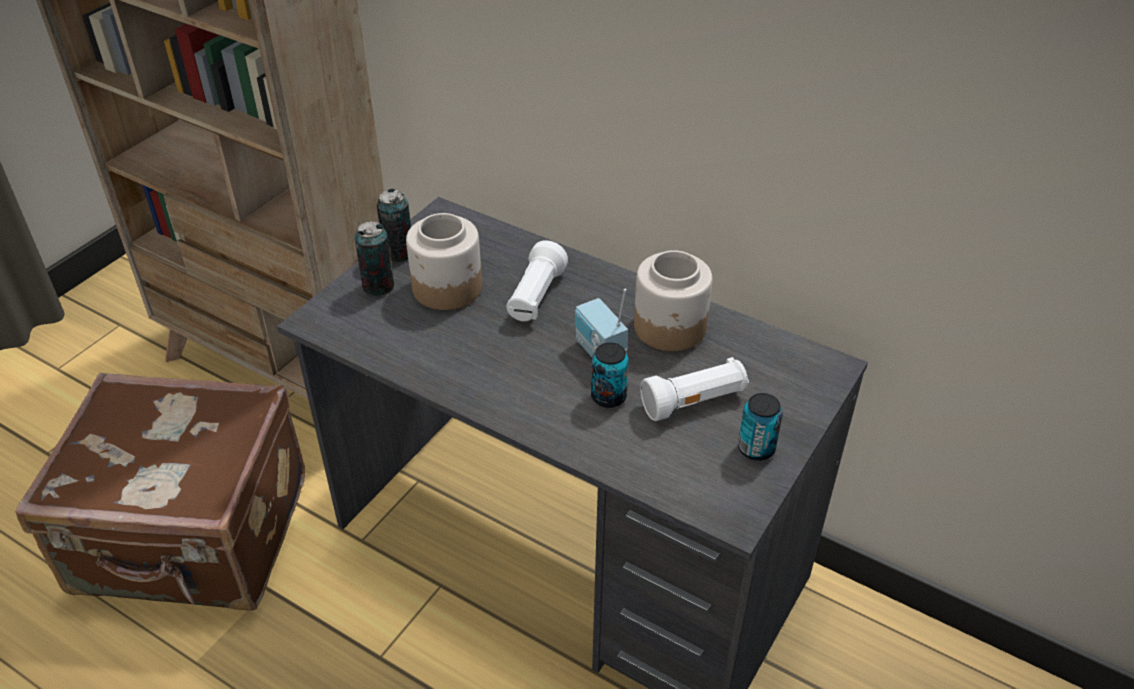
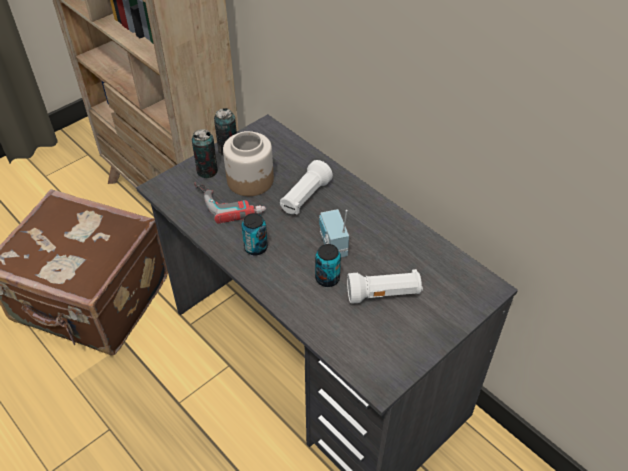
camera: 15 degrees right, 5 degrees up
(428, 320) = (230, 201): none -> power drill
(670, 328) = (387, 237): jar -> none
(756, 448) = (413, 337): can -> can (256, 248)

